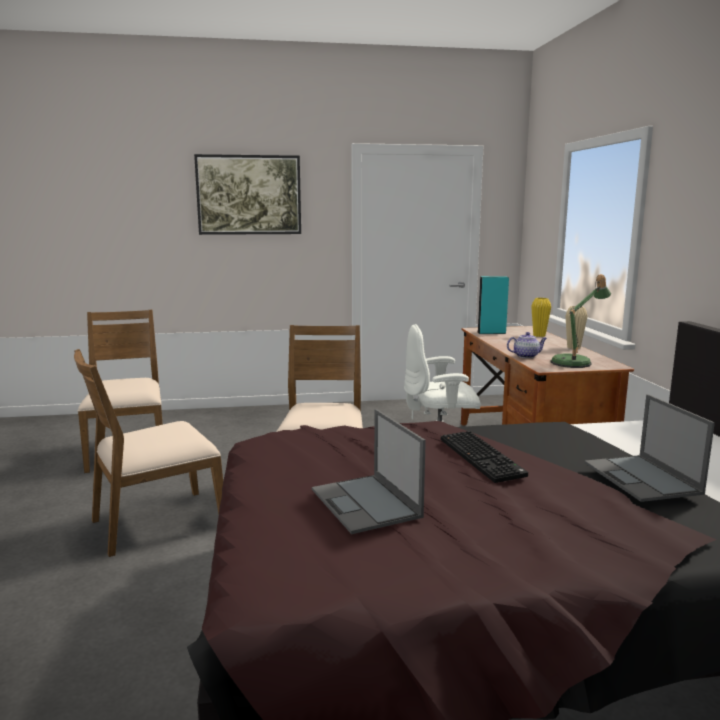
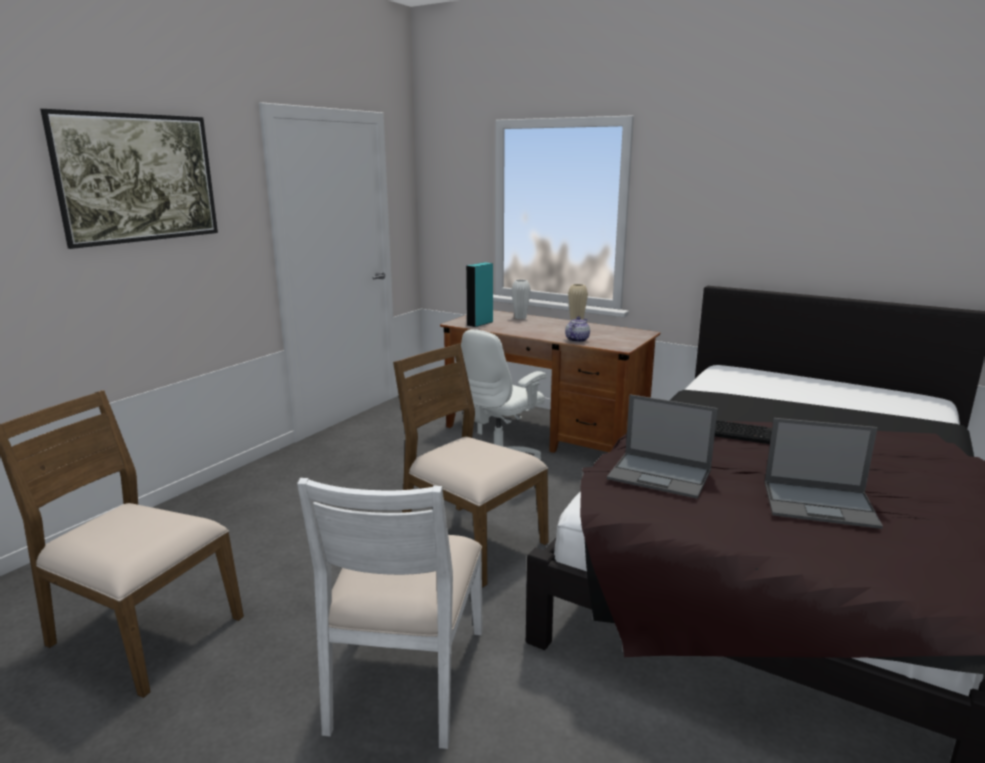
camera: 50 degrees left, 5 degrees up
(157, 522) = (405, 678): brown chair -> white chair
(539, 335) = (520, 317): yellow vase -> white vase
(575, 362) = (619, 336): table lamp -> none
(642, 478) = (834, 412): laptop -> laptop (660, 475)

